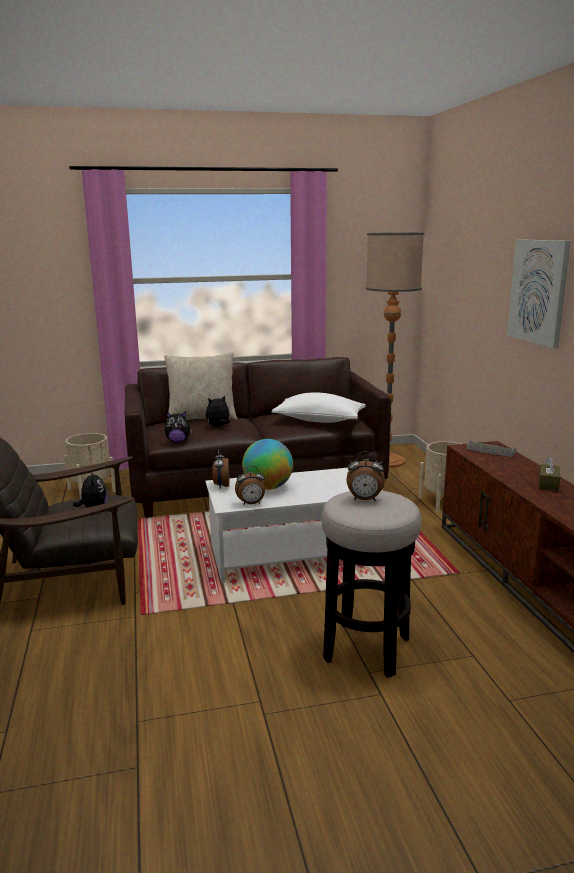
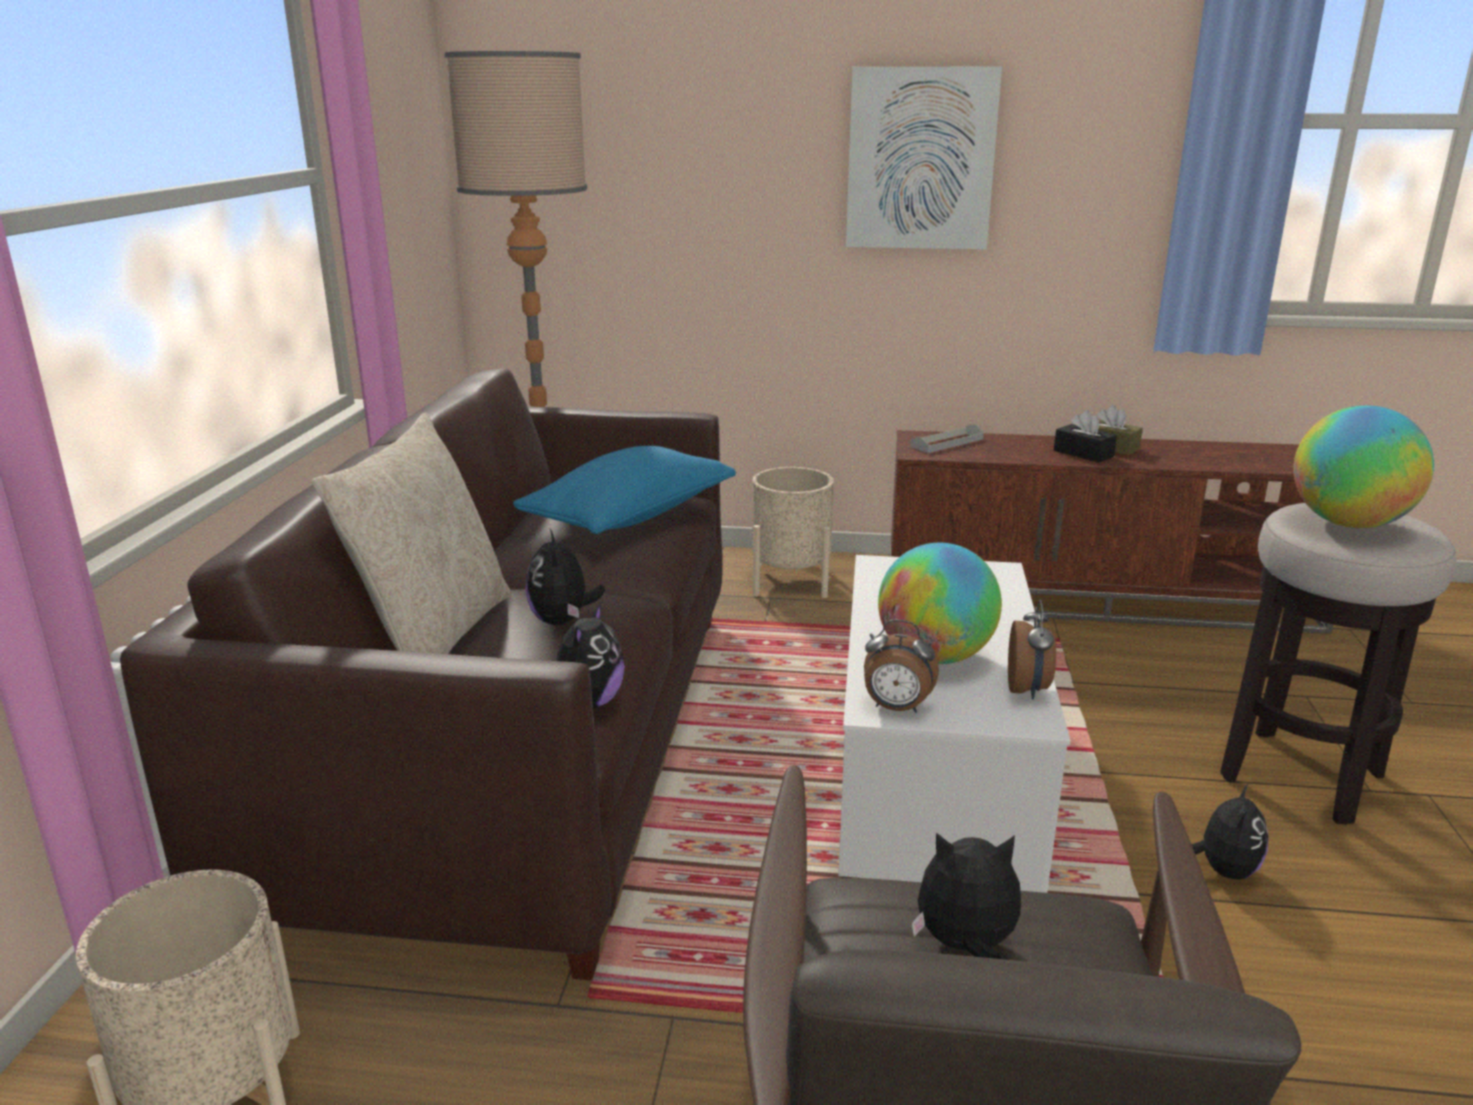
camera: 70 degrees left, 5 degrees up
(262, 624) = (1223, 870): none -> plush toy
(319, 420) = (630, 517): white pillow -> blue pillow
(364, 500) = (1348, 523): alarm clock -> globe
(523, 478) = (1083, 453): none -> black tissue box

